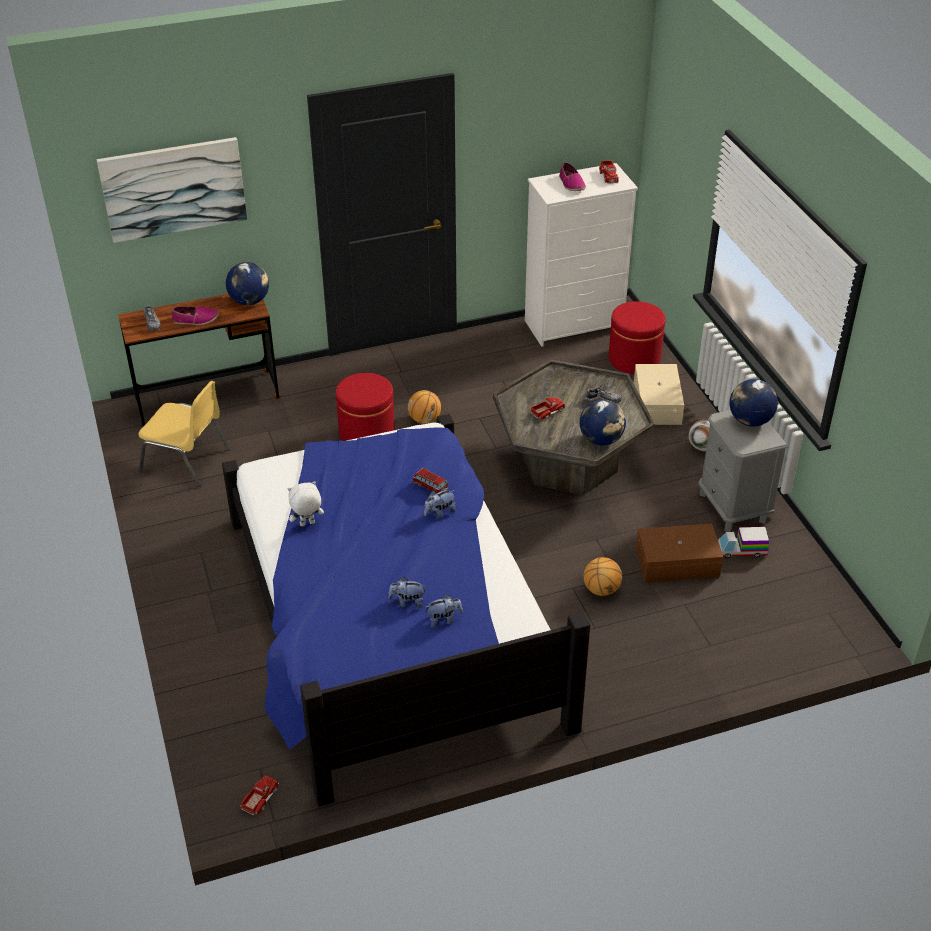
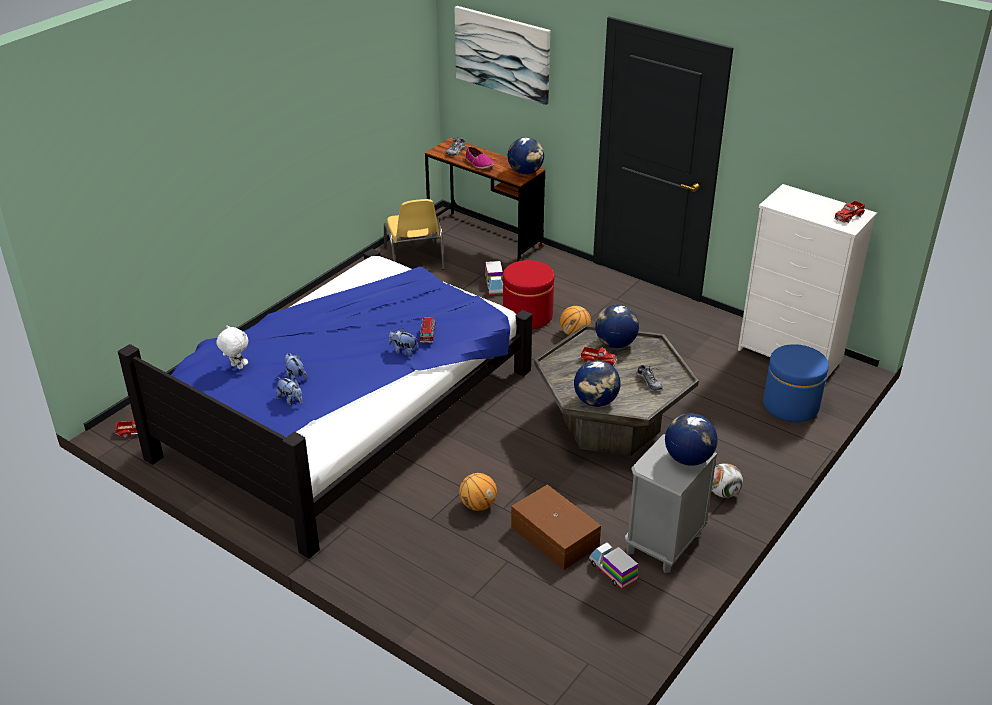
camera: 55 degrees right, 5 degrees down
(295, 430) = (494, 285): none -> toy truck
(307, 524) = (335, 302): white plush toy -> white plush toy (236, 367)
(533, 391) = (615, 344): none -> globe
(571, 184) = (807, 204): shoe -> none
(634, 359) = (790, 405): red ottoman -> blue ottoman
(658, 403) = (749, 442): beige storage box -> none

